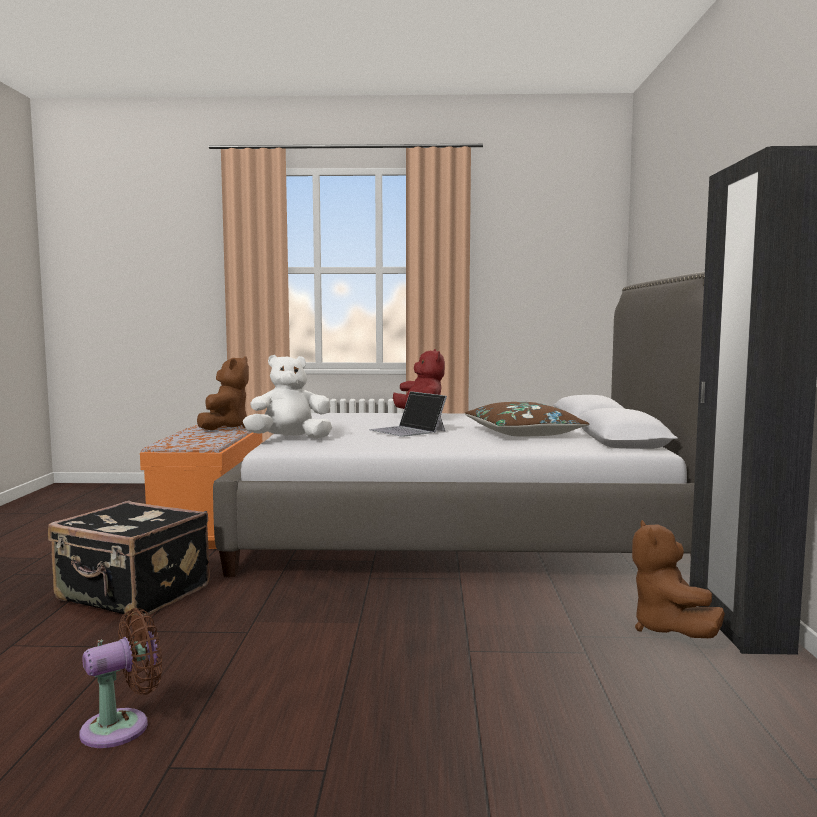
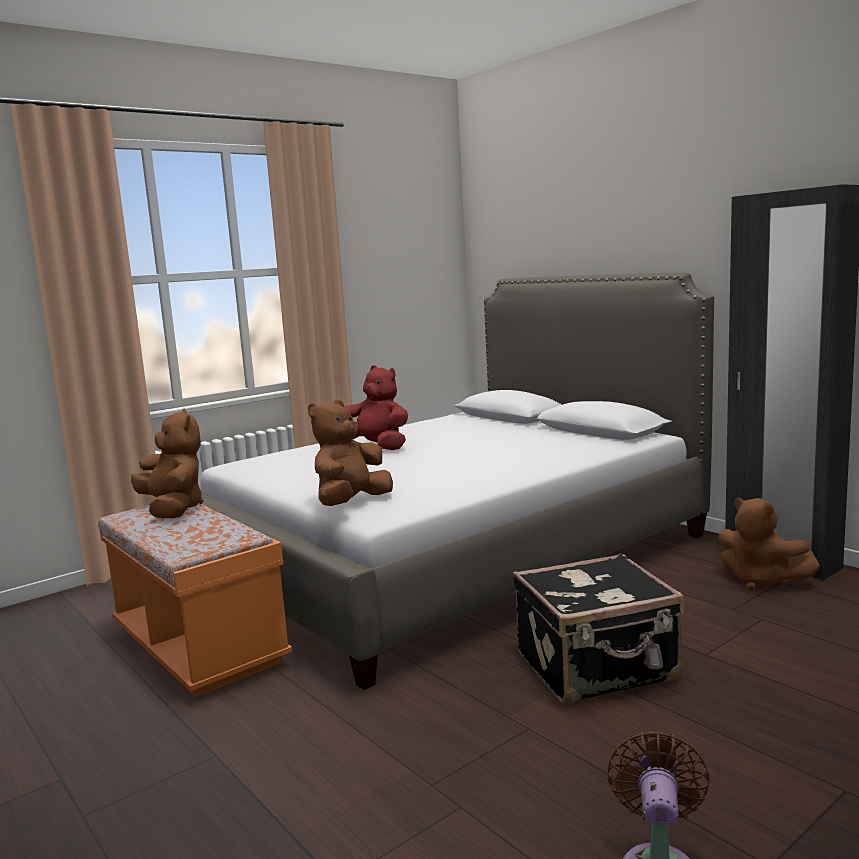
camera: 40 degrees left, 5 degrees up
(133, 595) = (319, 756): black suitcase -> black suitcase (598, 668)
(289, 439) = (351, 503): white plush toy -> brown plush toy
(408, 430) = (422, 463): laptop -> none
(523, 433) = (517, 441): brown pillow -> none

